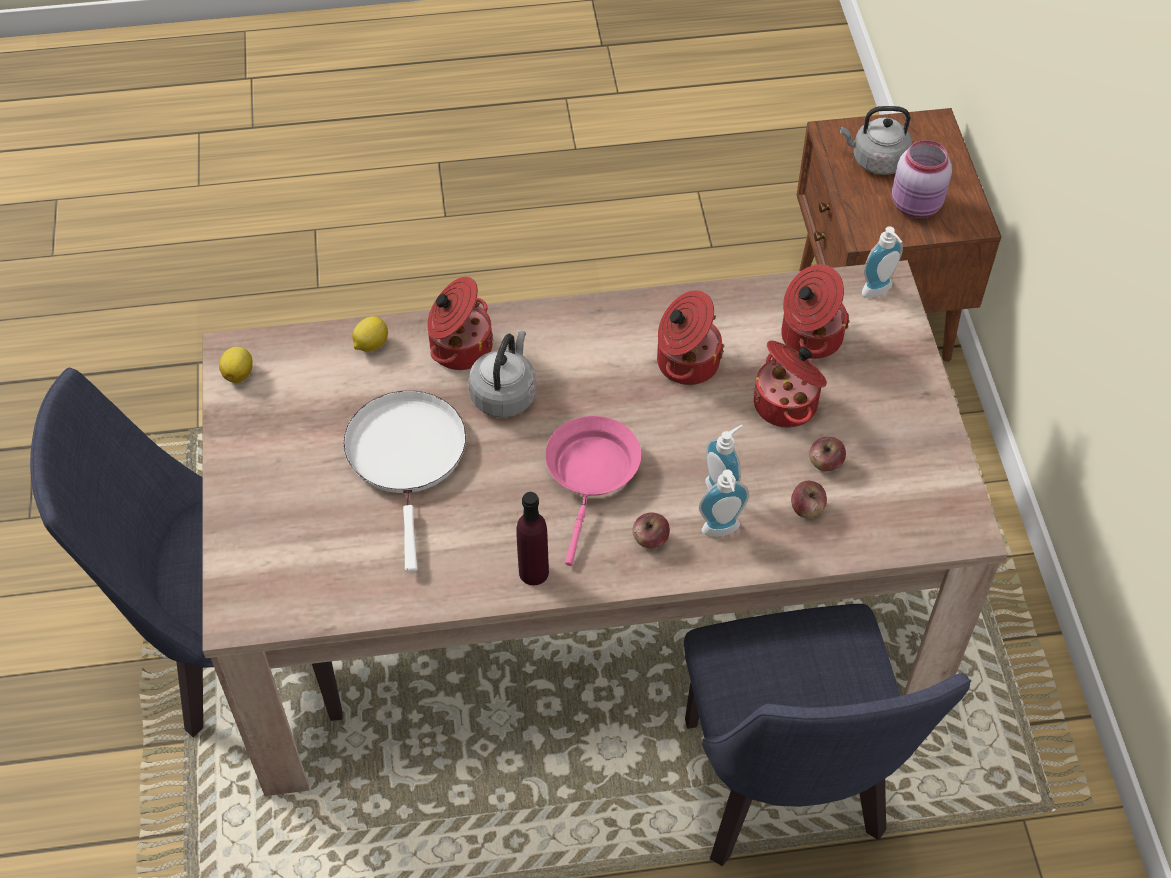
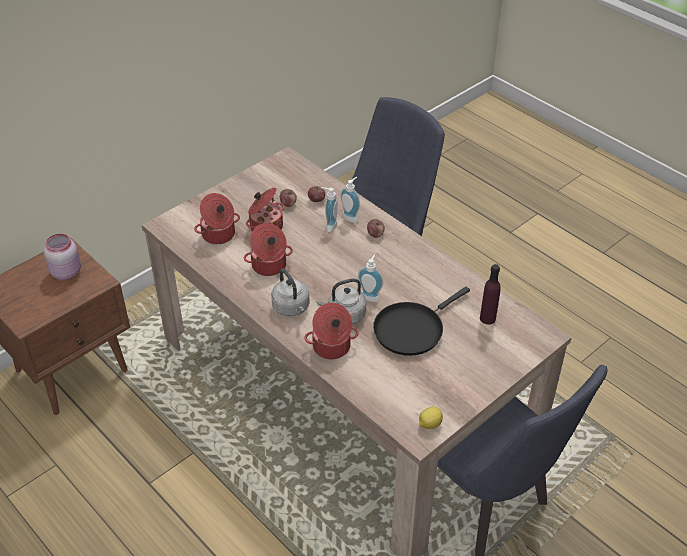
camera: 125 degrees left, 10 degrees down
(370, 345) = (361, 382): lemon -> none
(407, 456) = (411, 329): white frying pan -> black frying pan
(533, 572) = (426, 258): purple bottle -> purple bottle (487, 318)
(592, 474) = (360, 265): pink frying pan -> none
(876, 160) = (38, 299): grey kettle -> grey kettle (292, 308)
(879, 292) = (171, 225): soap dispenser -> soap dispenser (371, 296)

